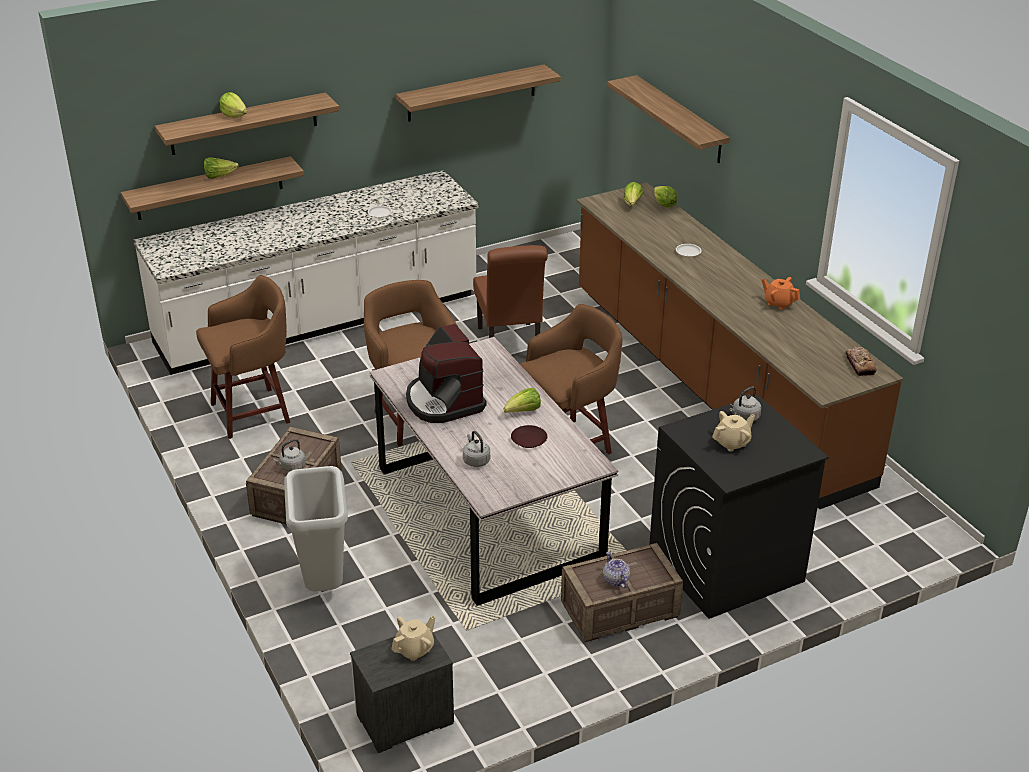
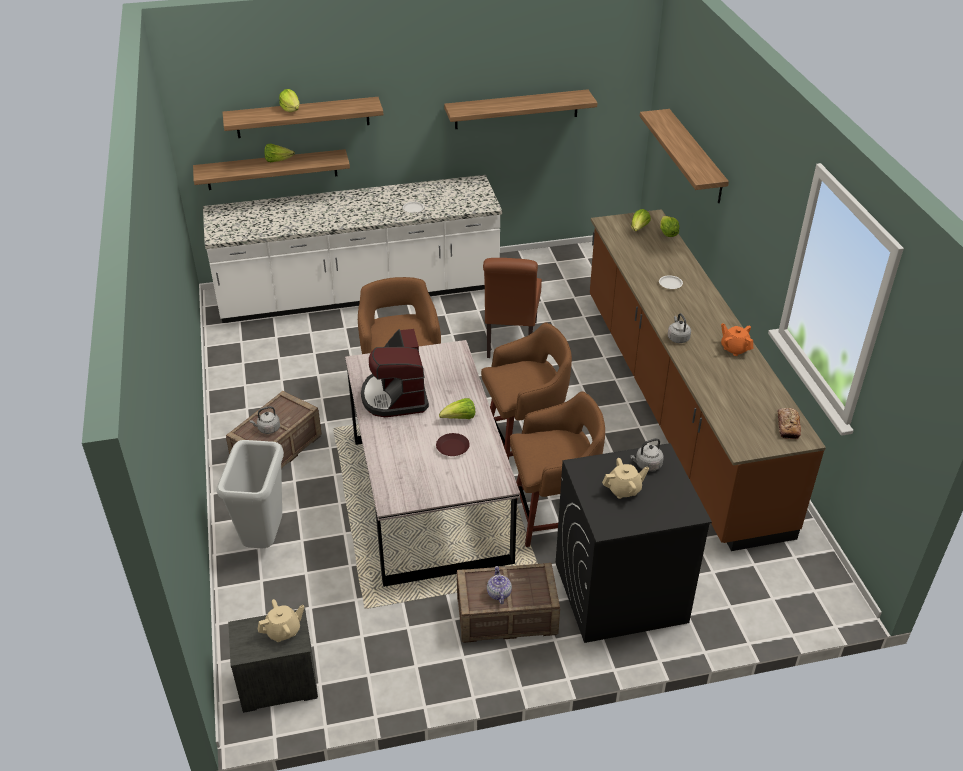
camera: 15 degrees right, 5 degrees up
(253, 412) = (273, 368): brown stool -> brown stool (553, 518)
(475, 460) = (397, 459): grey kettle -> grey kettle (677, 337)

